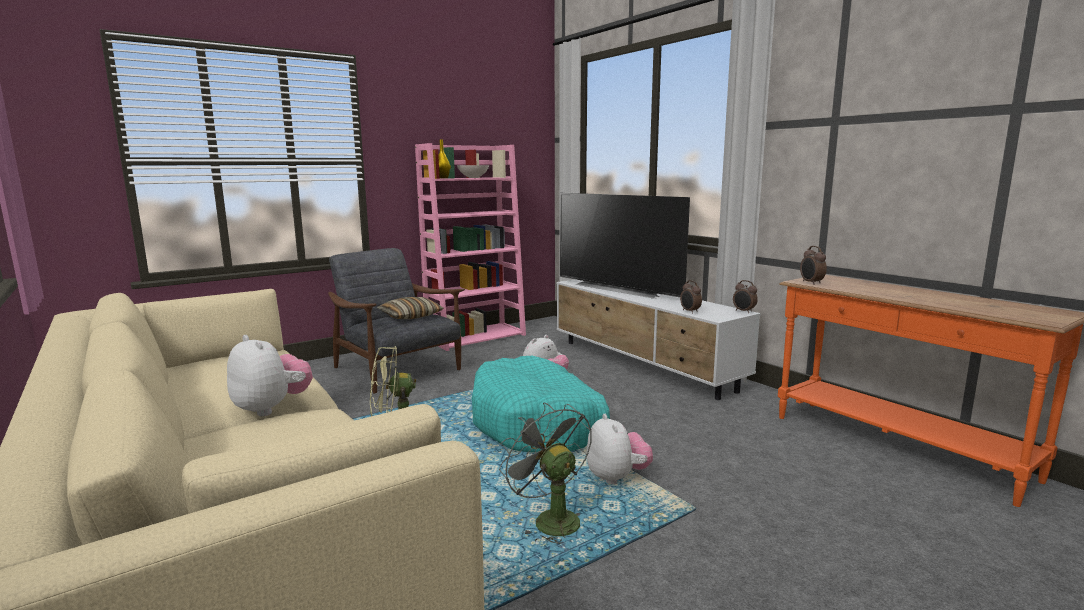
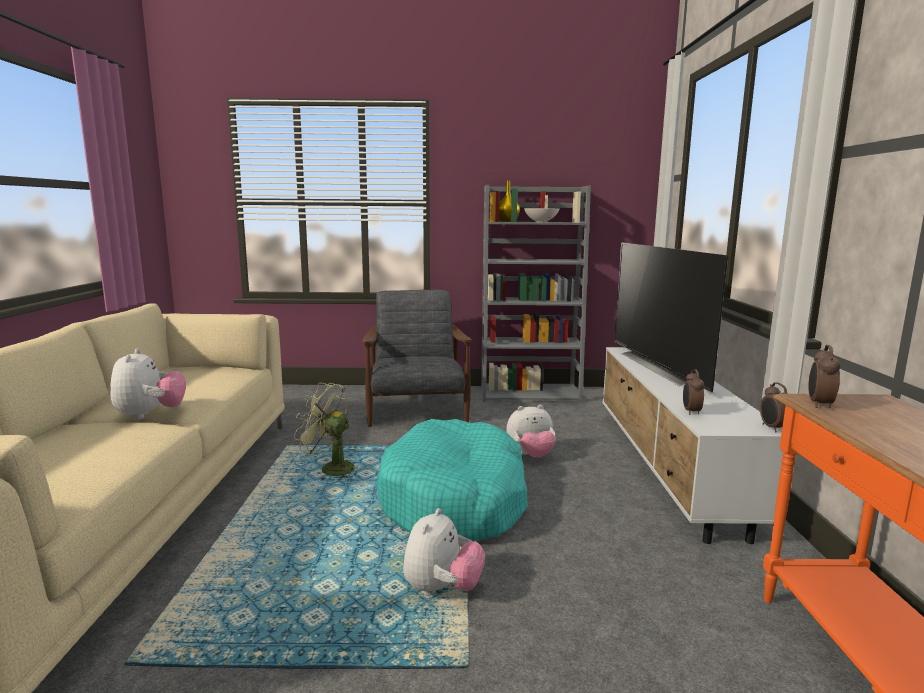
camera: 35 degrees right, 0 degrees up
(410, 316) = (424, 359): pillow -> none
(476, 337) = (530, 393): pink bookcase -> grey bookcase
(549, 519) = (318, 603): grey fan -> none

